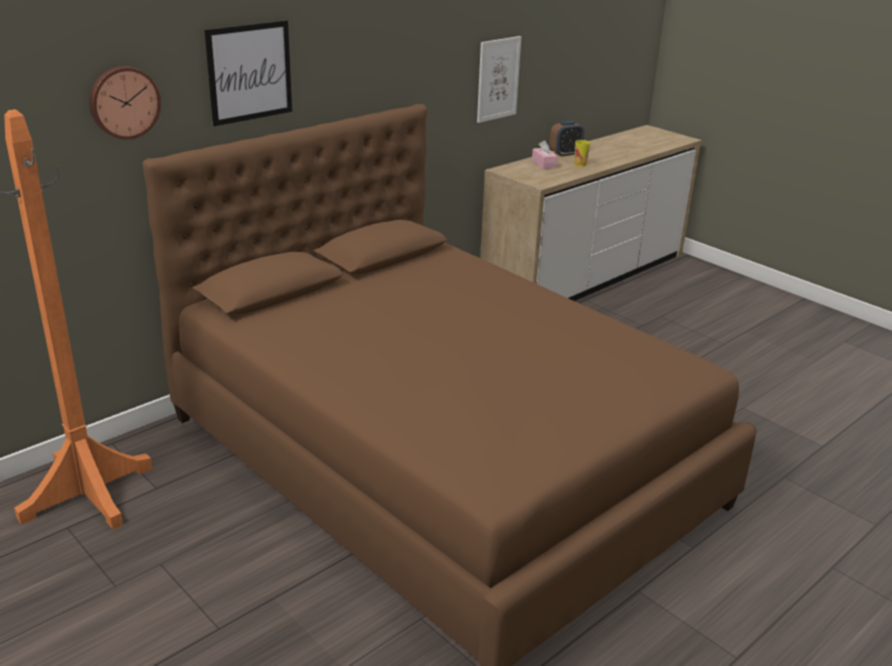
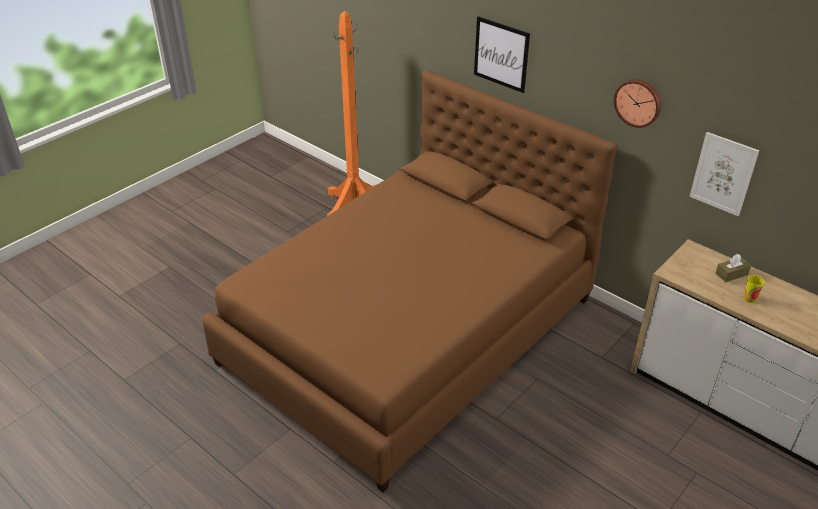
camera: 85 degrees right, 10 degrees up
(123, 102) = (431, 35): wall clock -> wall clock (638, 102)
(544, 164) = (731, 274): pink tissue box -> brown tissue box
(565, 154) = (778, 288): alarm clock -> none

